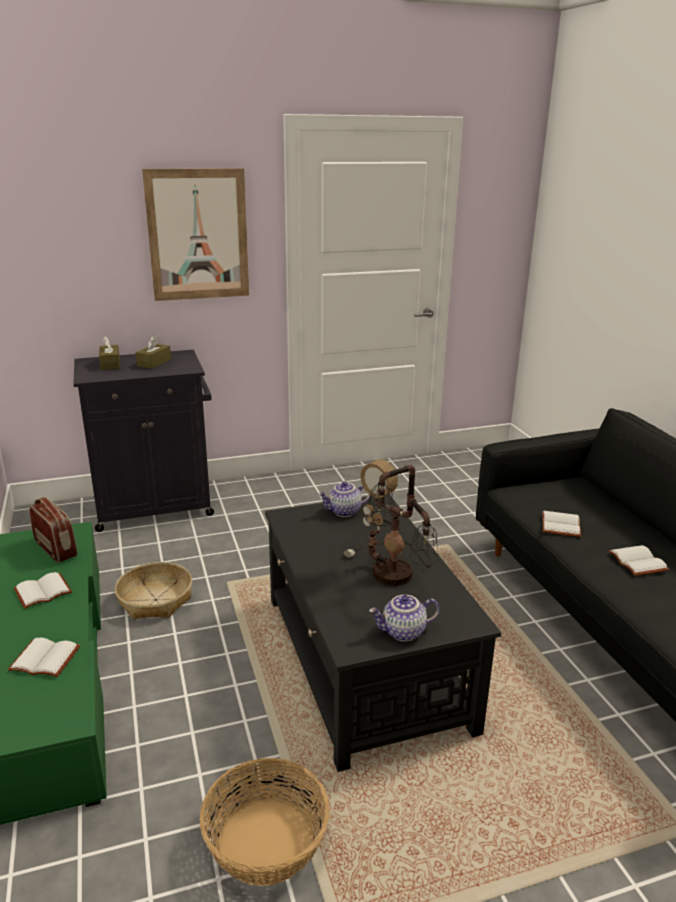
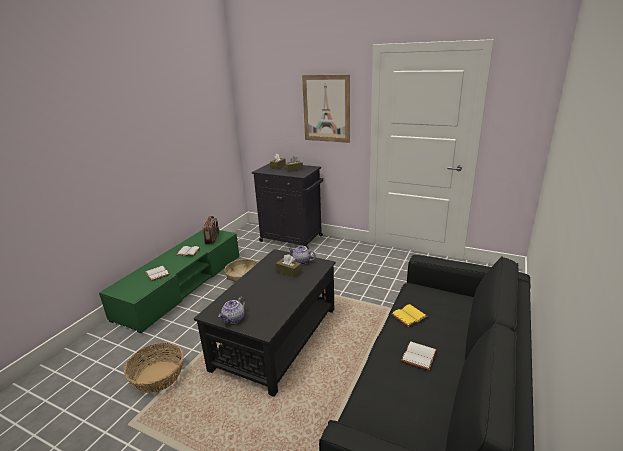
camera: 45 degrees right, 0 degrees up
(352, 532) = (289, 271): none -> brown tissue box
(393, 576) = (271, 296): table lamp -> none
(403, 632) = (234, 319): teapot -> teapot turned 90 degrees counterclockwise
(562, 526) = (409, 317): white book -> yellow book

